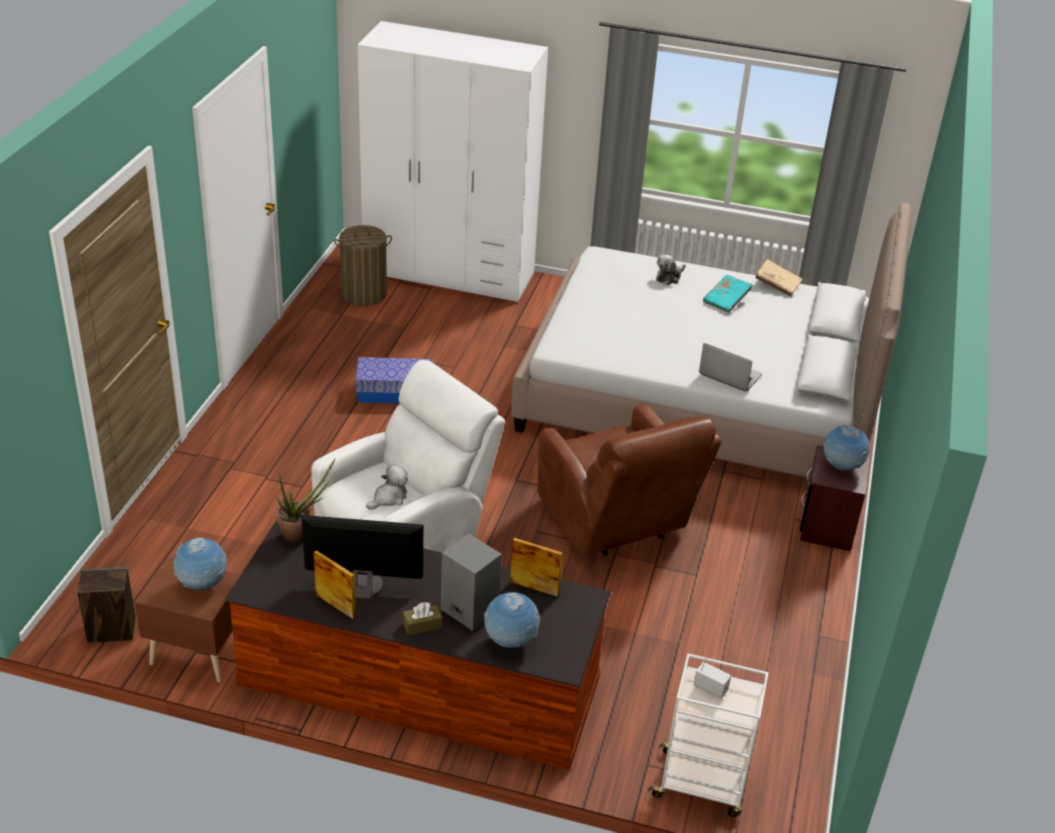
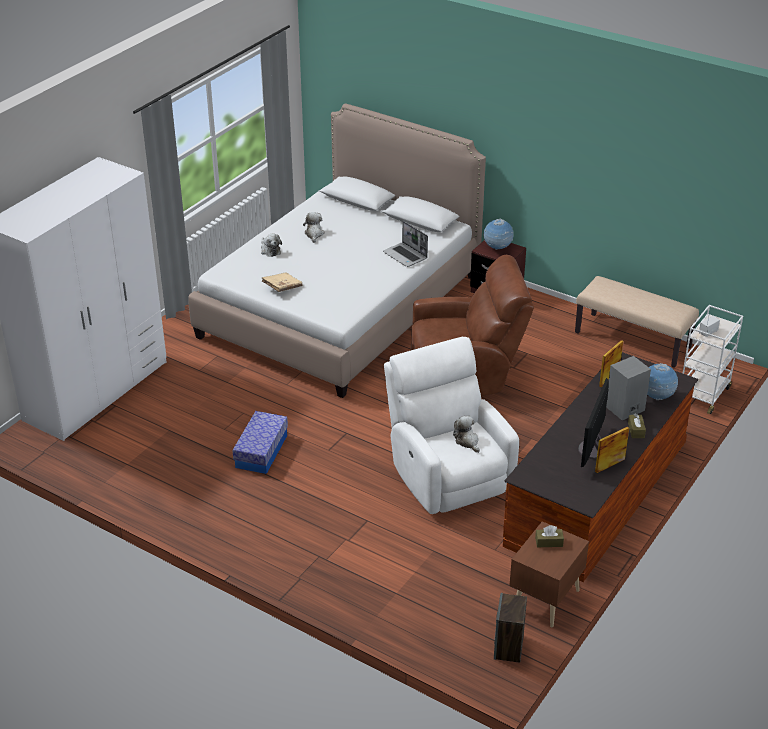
camera: 70 degrees left, 0 degrees up
(202, 585) = (549, 542): globe -> brown tissue box
(301, 534) = (530, 472): potted plant -> none
(364, 294) = (101, 445): laundry basket -> none
(726, 300) = (314, 234): turquoise book -> plush toy
(729, 375) = (406, 256): laptop -> laptop turned 90 degrees counterclockwise
(777, 284) = (303, 210): beige book -> beige book (282, 287)
(798, 685) = (633, 340): none -> beige bench

